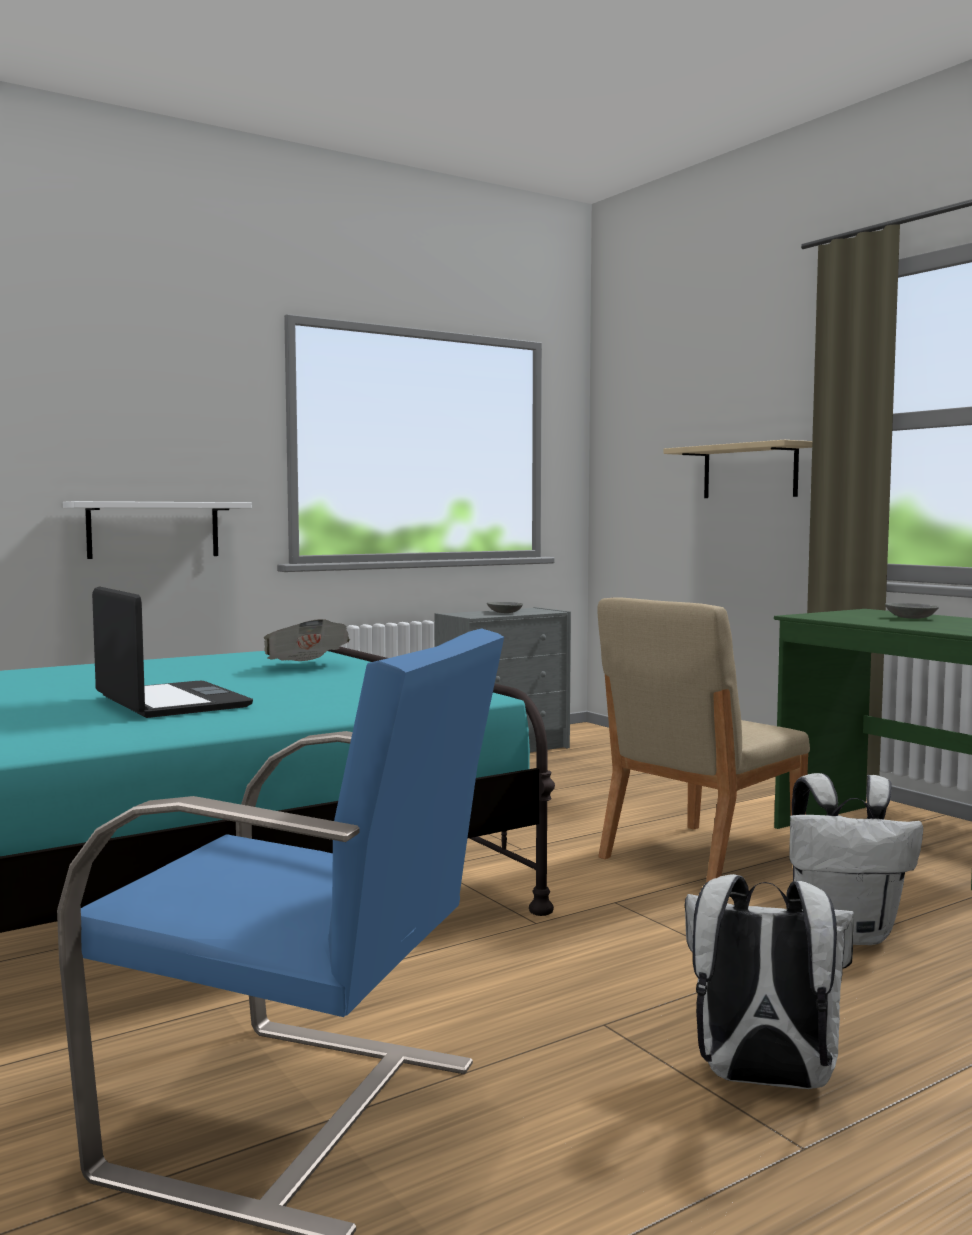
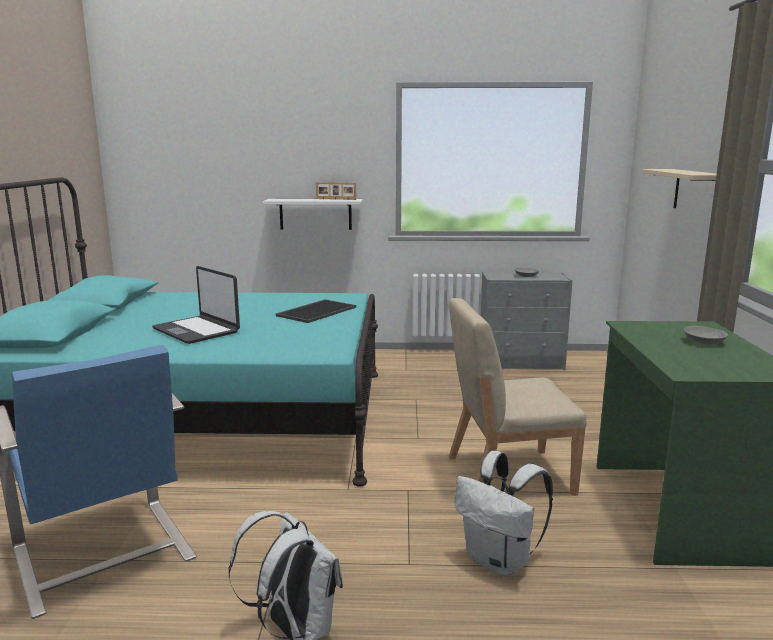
camera: 35 degrees right, 10 degrees up
(170, 702) = (197, 330): laptop -> laptop turned 135 degrees clockwise
(196, 501) = (335, 199): none -> picture frame
(306, 666) = (316, 311): newspaper -> tray

